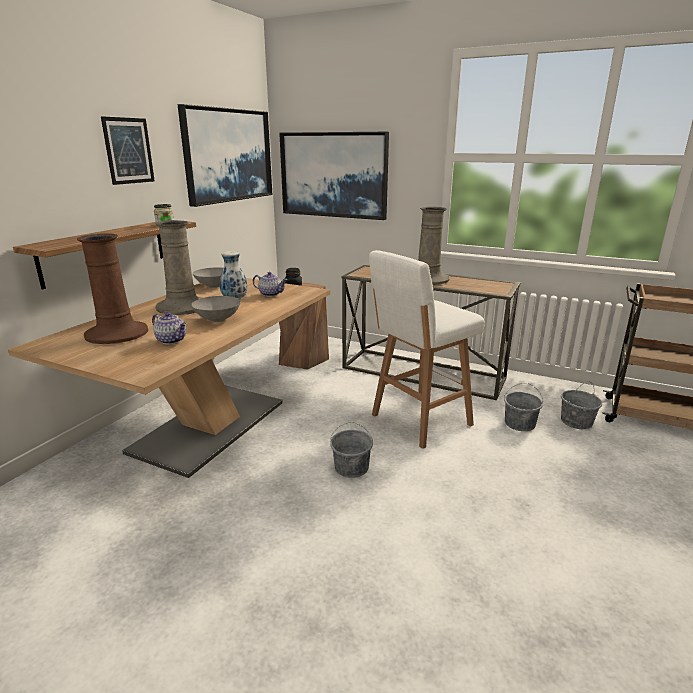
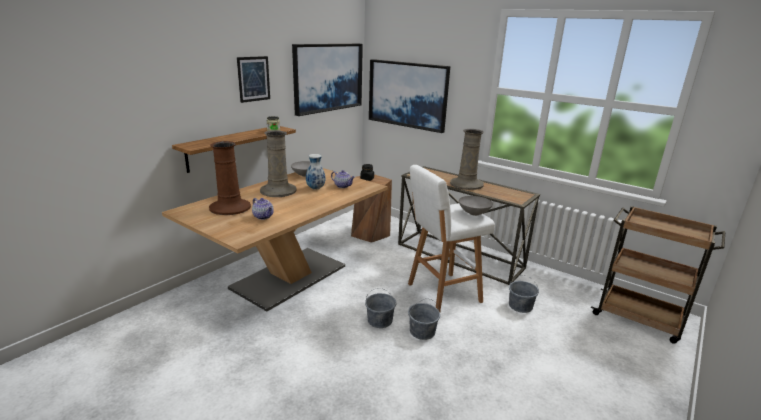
camera: 10 degrees right, 0 degrees up
(217, 319) = (298, 203): grey bowl -> grey bowl (473, 213)
(576, 422) = (568, 311): grey bucket -> grey bucket (422, 331)

